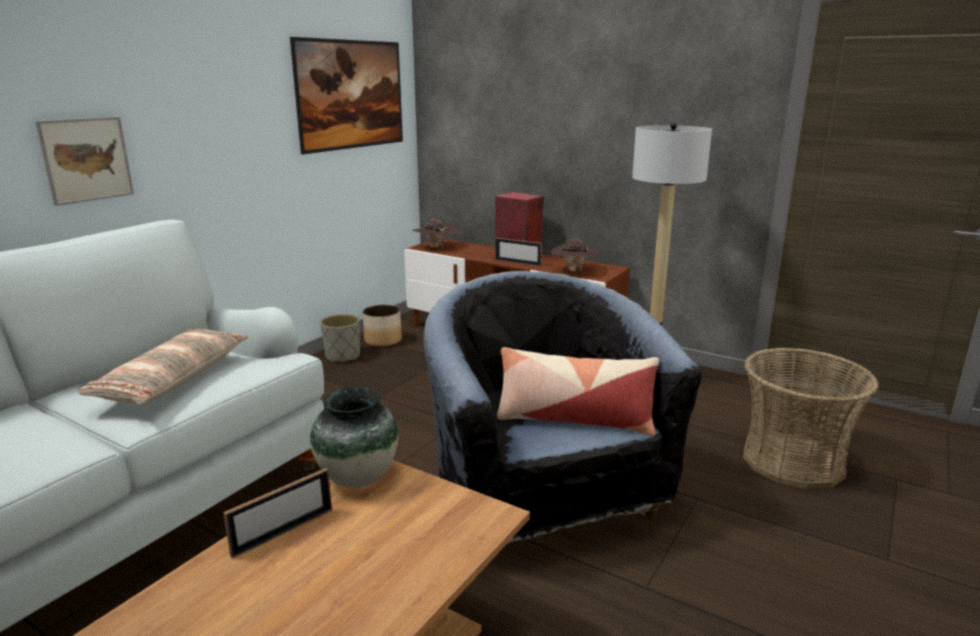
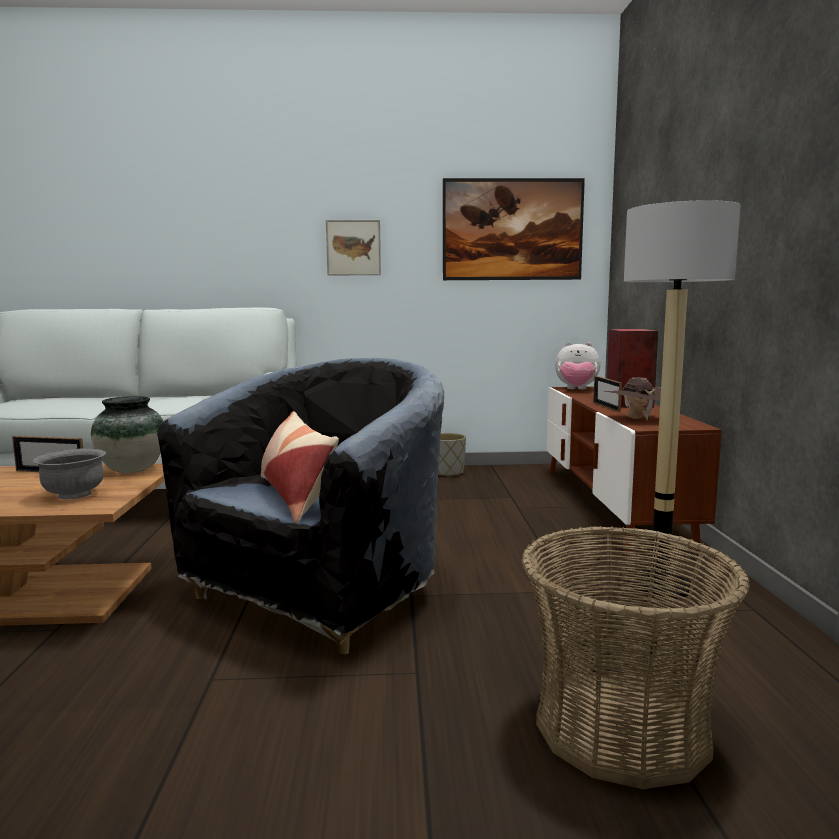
camera: 55 degrees right, 10 degrees down
(86, 159) = (254, 266): picture -> picture (353, 247)
(173, 379) = (181, 400): pillow -> none
(383, 341) = (500, 473): planter -> none
(428, 525) = (74, 495): none -> grey bowl
(435, 247) = (576, 389): brown hat -> plush toy

